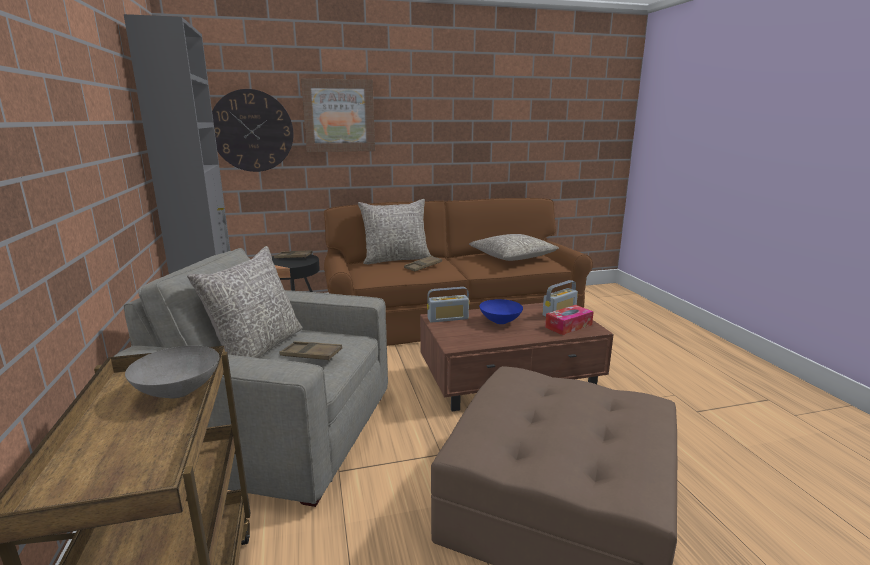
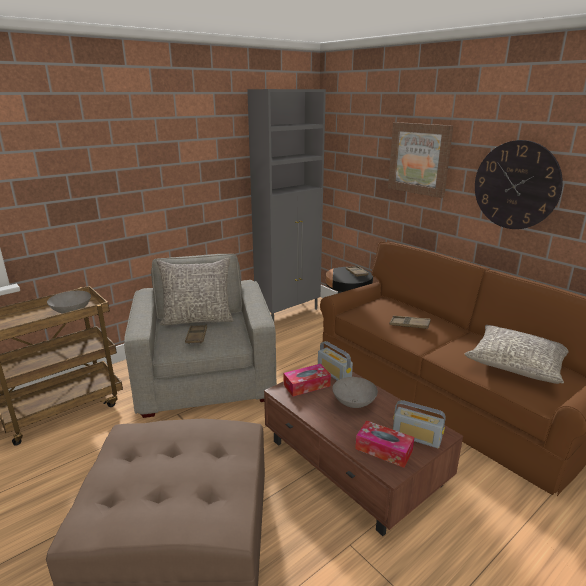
camera: 65 degrees right, 5 degrees up
(252, 131) = (359, 164): wall clock -> wall clock (516, 185)
(396, 259) = (414, 308): grey pillow -> none
(455, 333) = (306, 385): none -> tissue box
(500, 321) = (354, 403): blue bowl -> grey bowl

